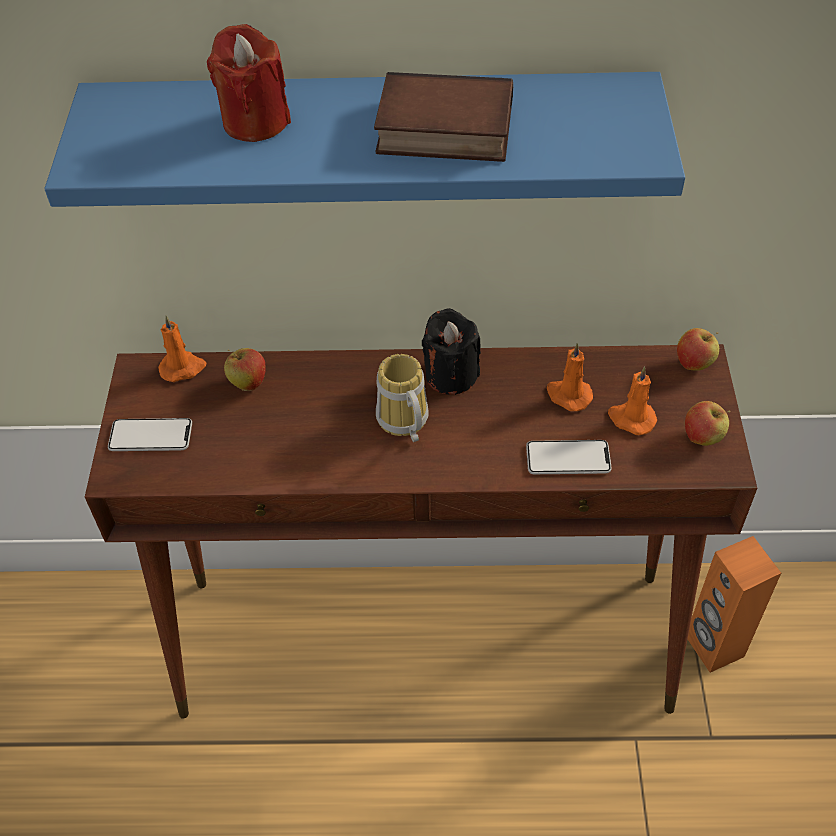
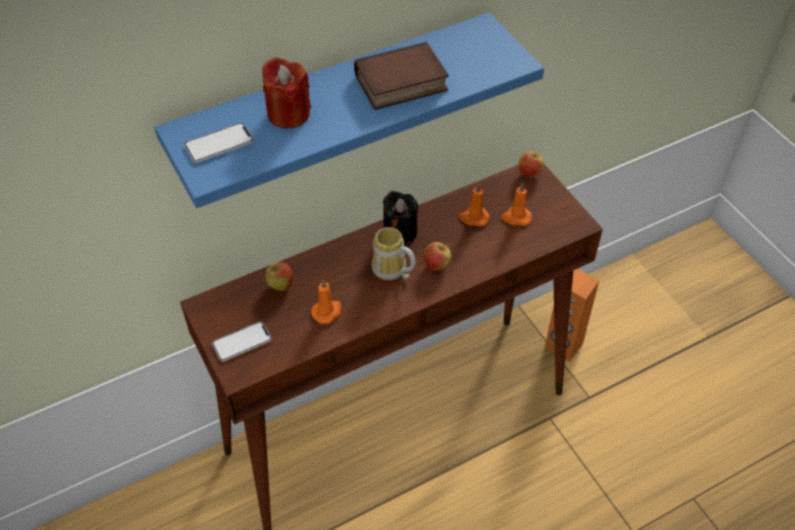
camera: 30 degrees left, 0 degrees up
(183, 368) = (231, 293): orange candle -> orange candle (327, 311)
(568, 458) = (496, 253): phone -> phone (219, 144)
(702, 438) = (559, 213): apple -> apple (437, 265)

